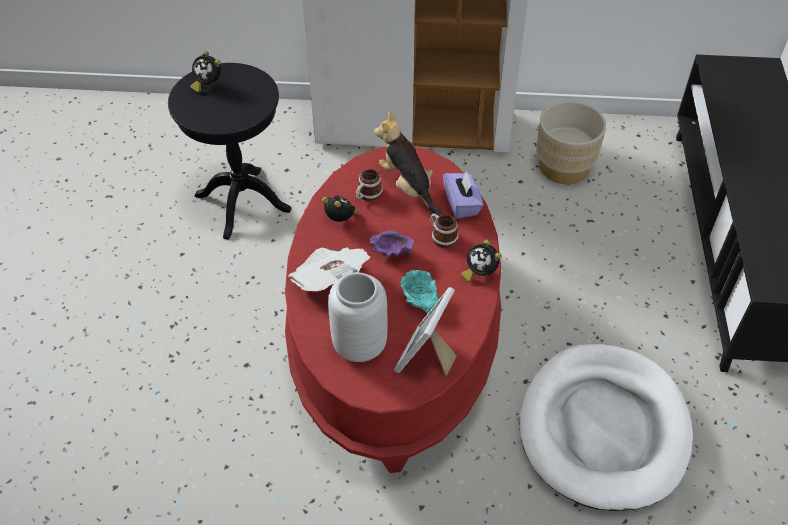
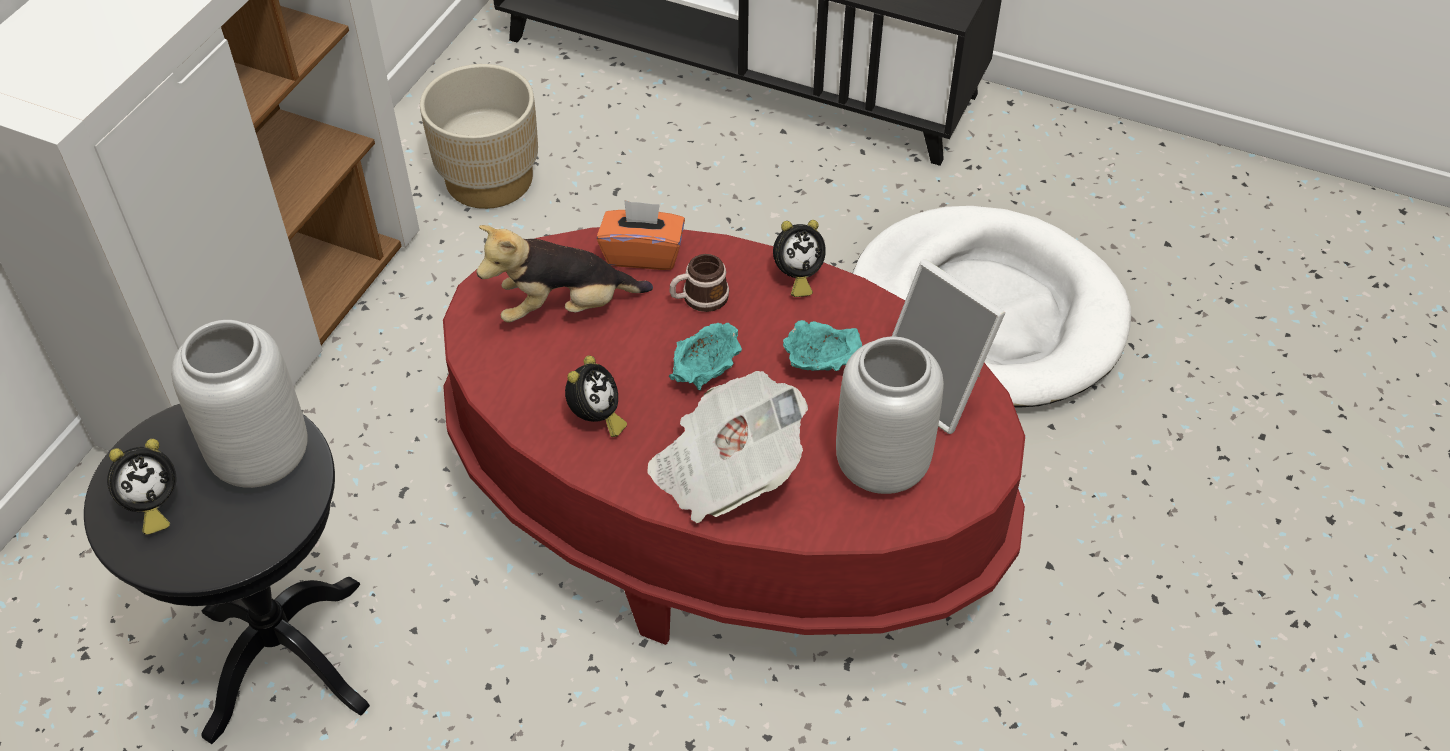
camera: 70 degrees left, 0 degrees up
(243, 104) = (259, 459): none -> grey vase
(341, 220) = (596, 418): alarm clock -> alarm clock turned 150 degrees clockwise
(367, 195) = (554, 367): mug -> none
(391, 253) = (705, 372): purple bowl -> turquoise bowl
(462, 204) = (643, 254): purple tissue box -> orange tissue box

